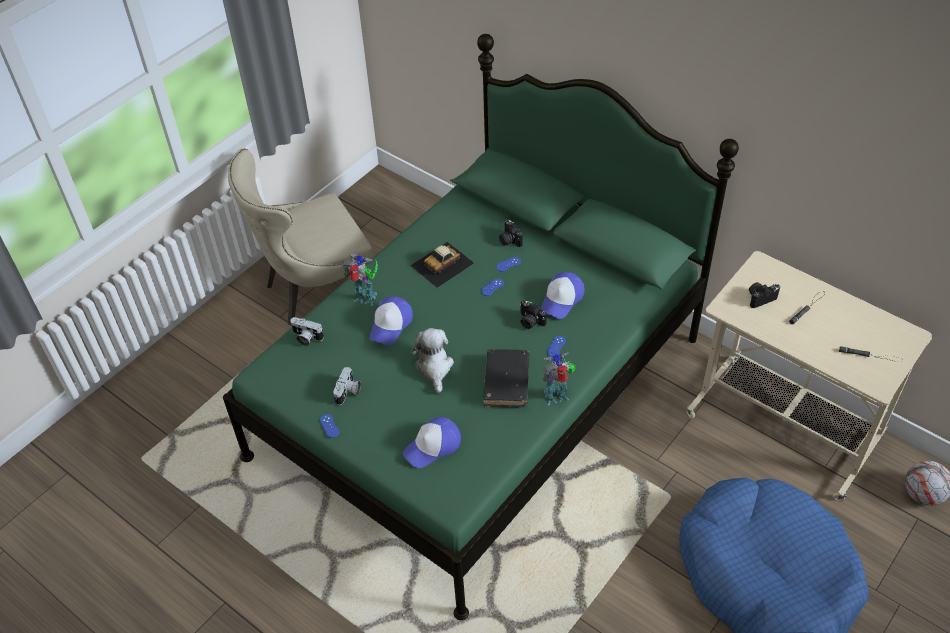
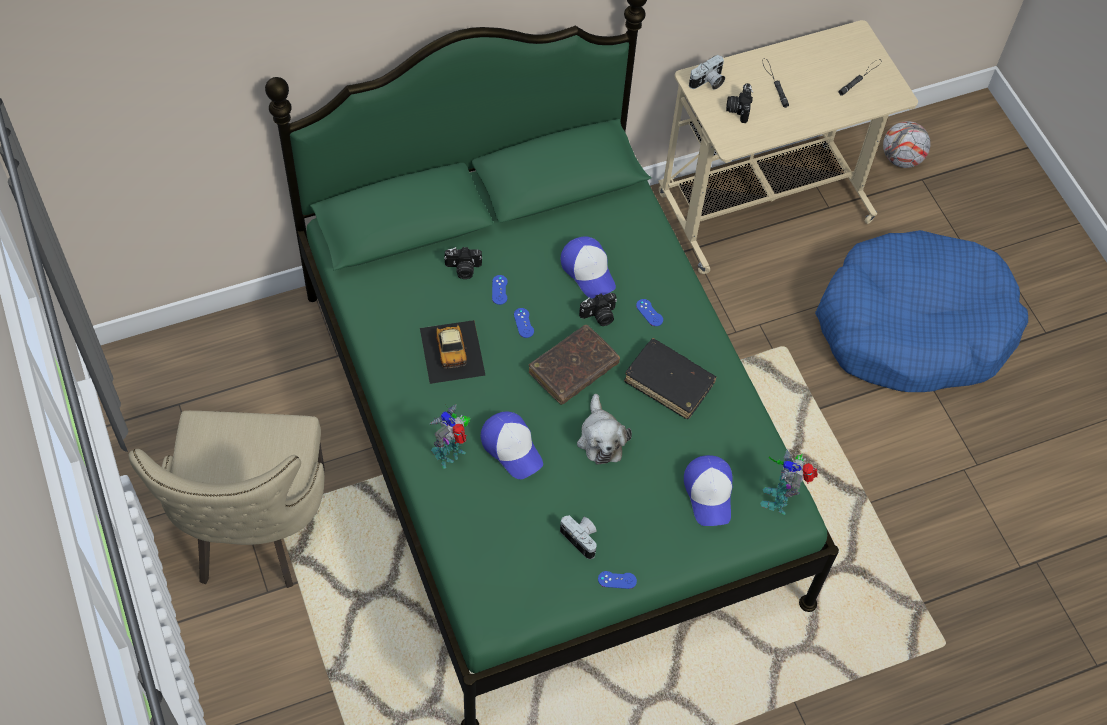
camera: 65 degrees left, 10 degrees up
(306, 338) = (469, 544): camera -> camera (708, 82)
(434, 367) = (601, 438): plush toy -> plush toy turned 120 degrees counterclockwise
(476, 327) = (573, 369): none -> brown book
(557, 397) = (716, 349): toy robot -> toy robot (779, 499)

